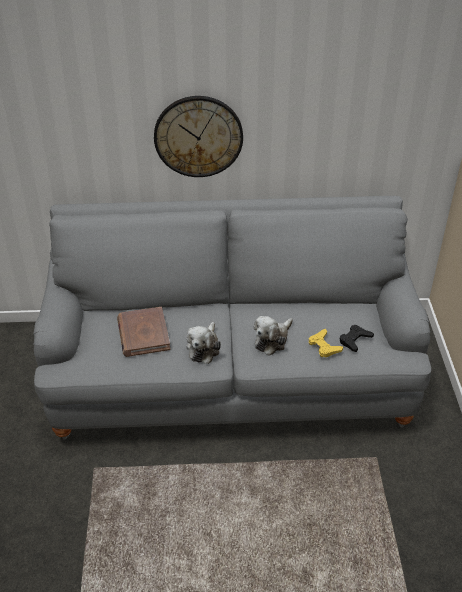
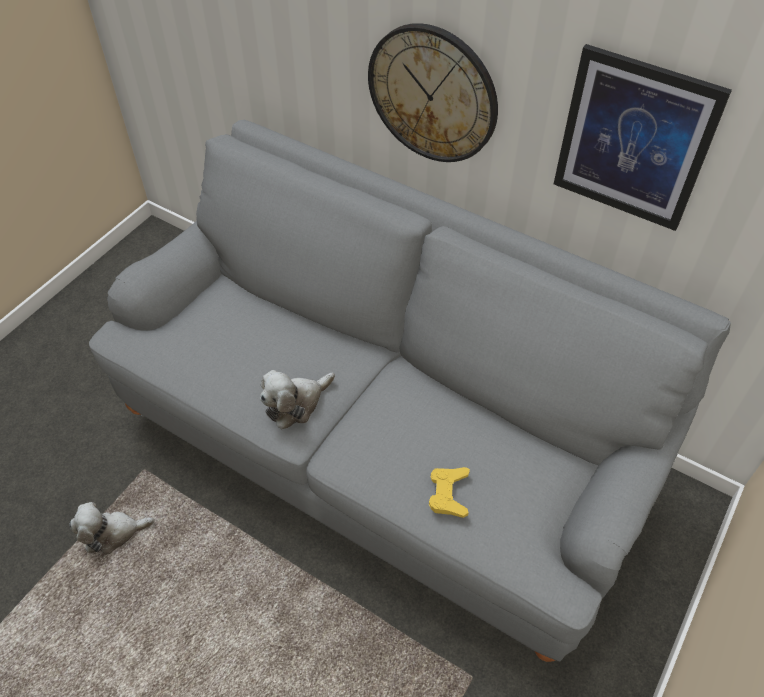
camera: 35 degrees right, 10 degrees up
(143, 334) = (243, 343): brown book -> none
(272, 340) = (389, 442): plush toy -> plush toy (112, 533)
(325, 118) = (634, 140): none -> picture
(355, 340) = (502, 510): black game controller -> none

